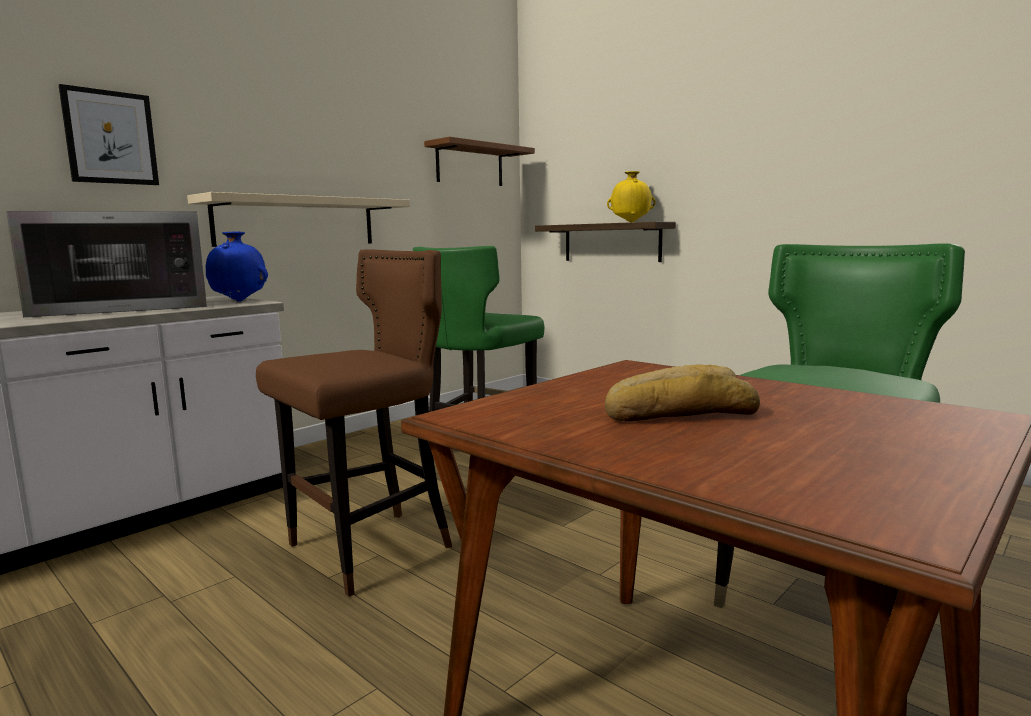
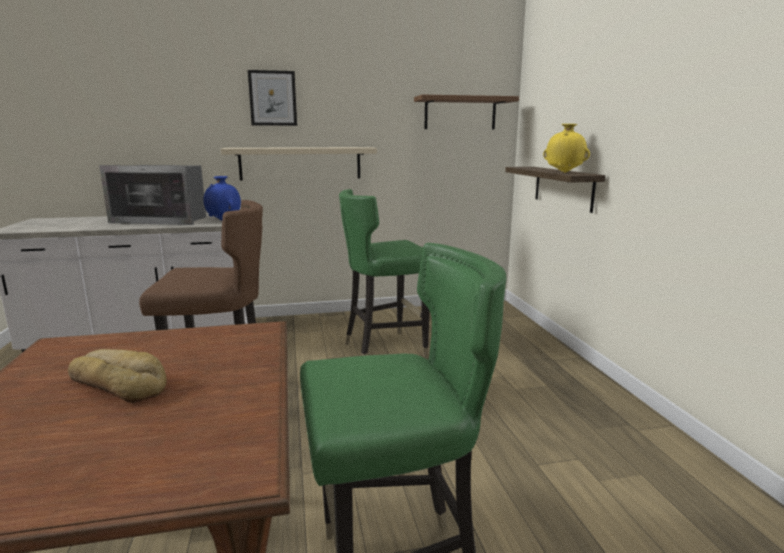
camera: 35 degrees right, 5 degrees up
(110, 137) = (179, 114): picture -> picture (273, 98)

